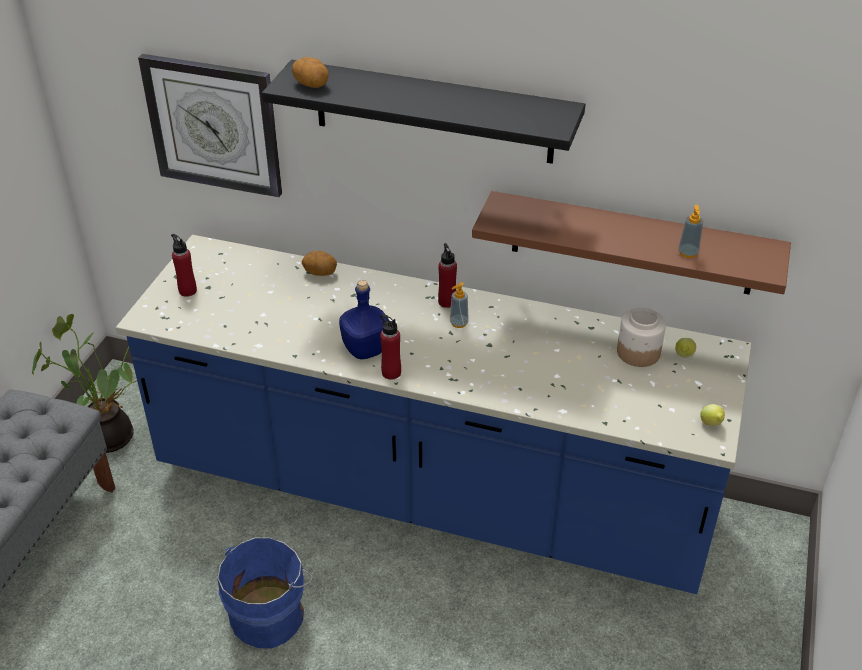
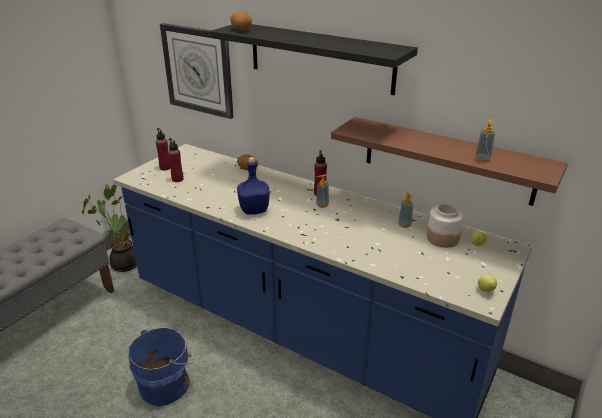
camera: 15 degrees right, 10 degrees down
(391, 372) = (263, 224): red bottle -> red bottle (177, 179)
(582, 338) = (404, 225): none -> soap dispenser

